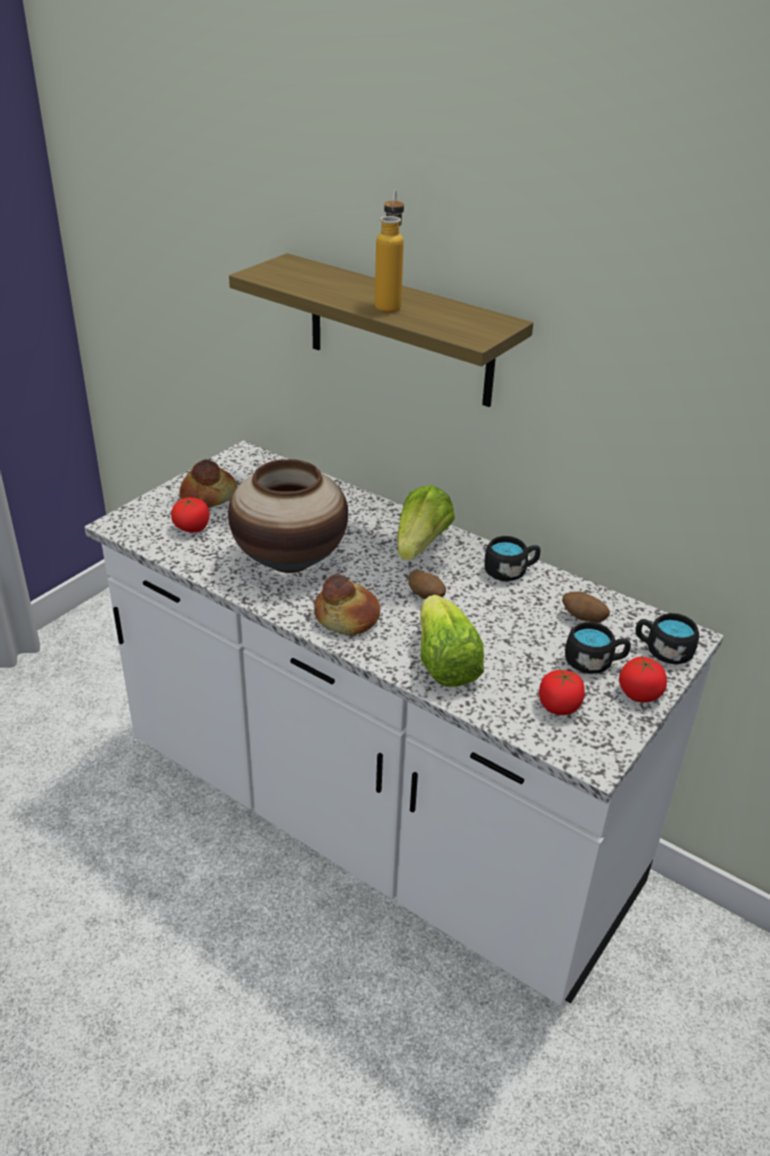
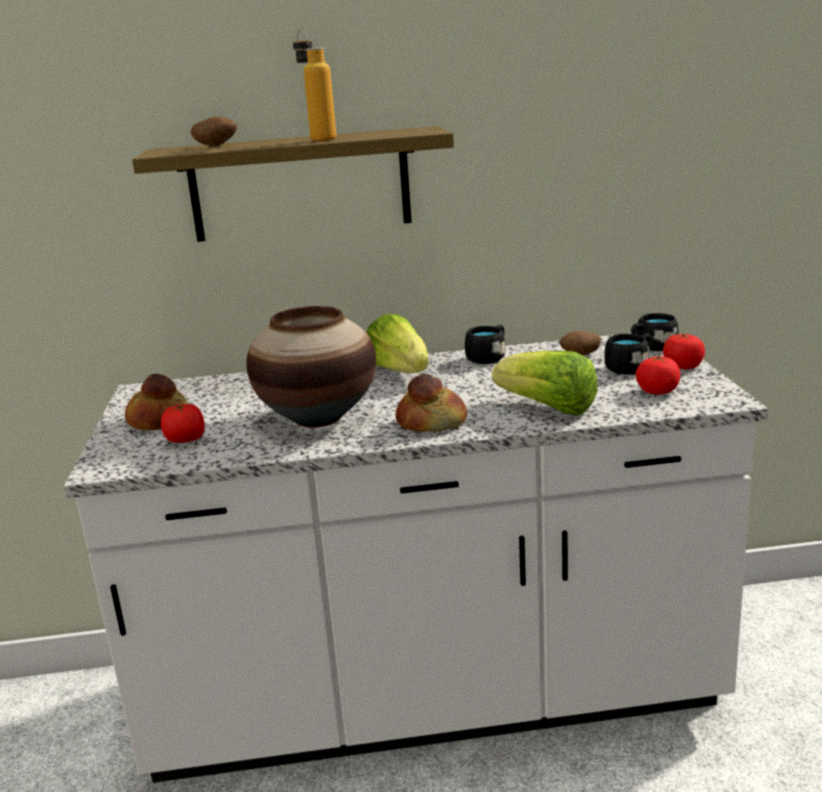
camera: 40 degrees left, 15 degrees down
(426, 597) = (463, 389): potato -> potato (216, 146)

